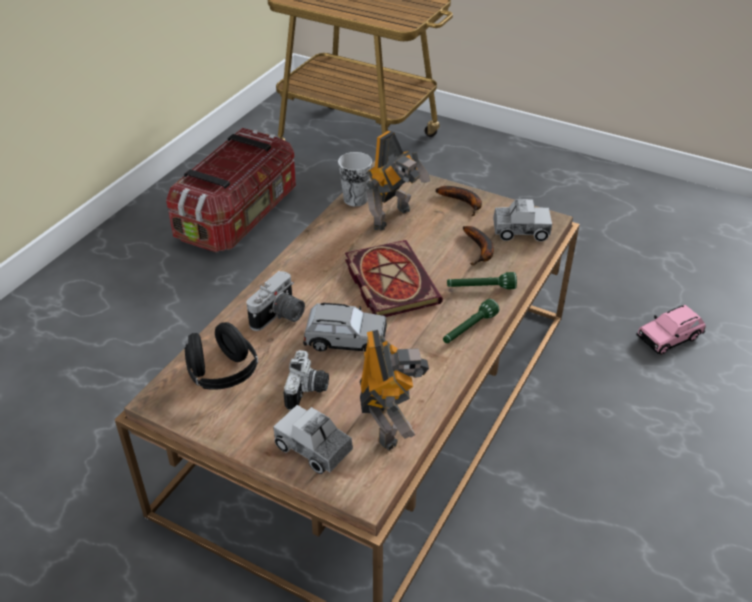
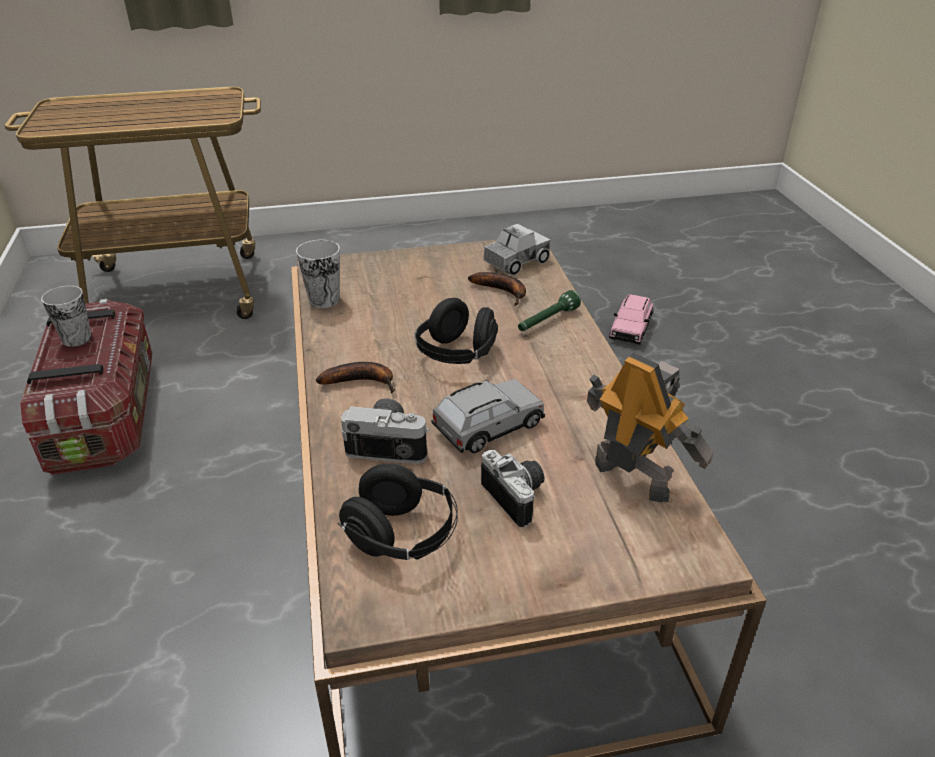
camera: 40 degrees left, 5 degrees down
(236, 157) = (77, 339): none -> cup
(279, 317) = (389, 443): camera -> camera turned 75 degrees counterclockwise
(313, 448) = (600, 547): toy truck -> none
(388, 281) = (457, 355): book -> black headphones
(394, 218) = (387, 300): toy robot -> none
(463, 202) = (435, 261): banana -> banana (362, 381)
(468, 329) = (585, 358): green flashlight -> none

